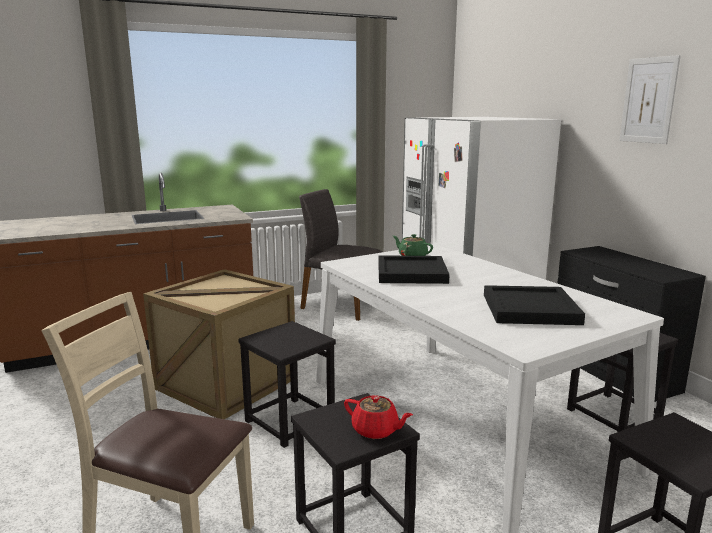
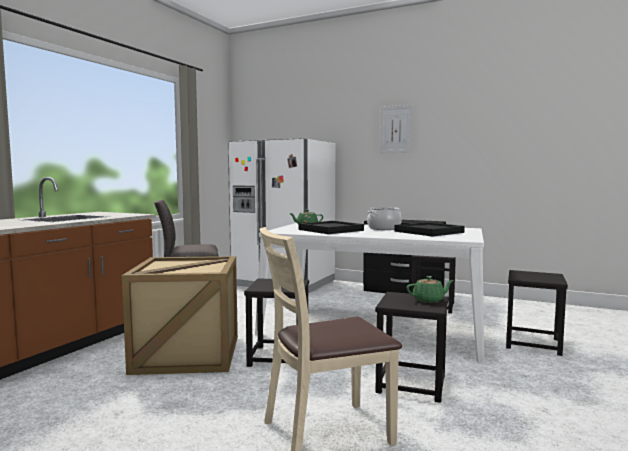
camera: 40 degrees left, 10 degrees down
(376, 430) = (429, 300): red teapot -> green teapot
(491, 284) = (384, 228): none -> cooking pot

